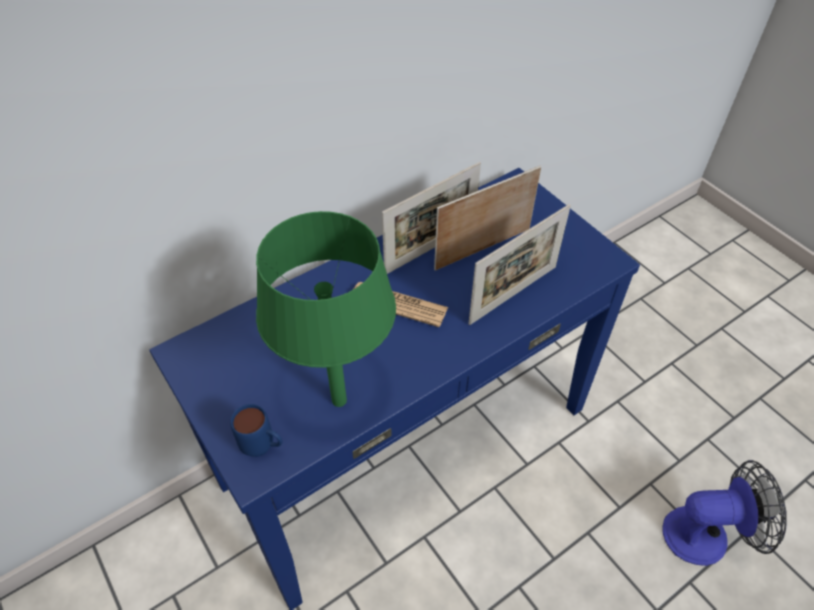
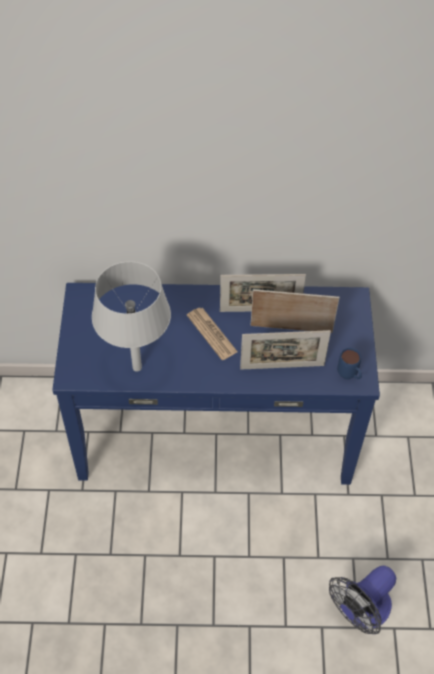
camera: 35 degrees right, 5 degrees up
(264, 448) = (83, 369): blue mug -> blue mug (349, 376)
(339, 400) = (137, 367): green table lamp -> grey table lamp
(706, 534) = (360, 611): fan -> fan turned 105 degrees clockwise

